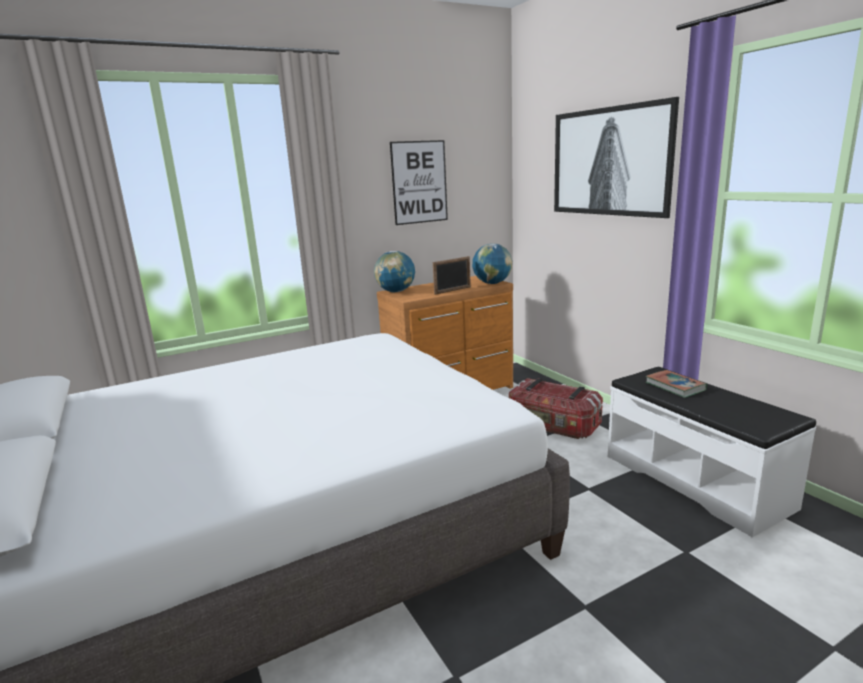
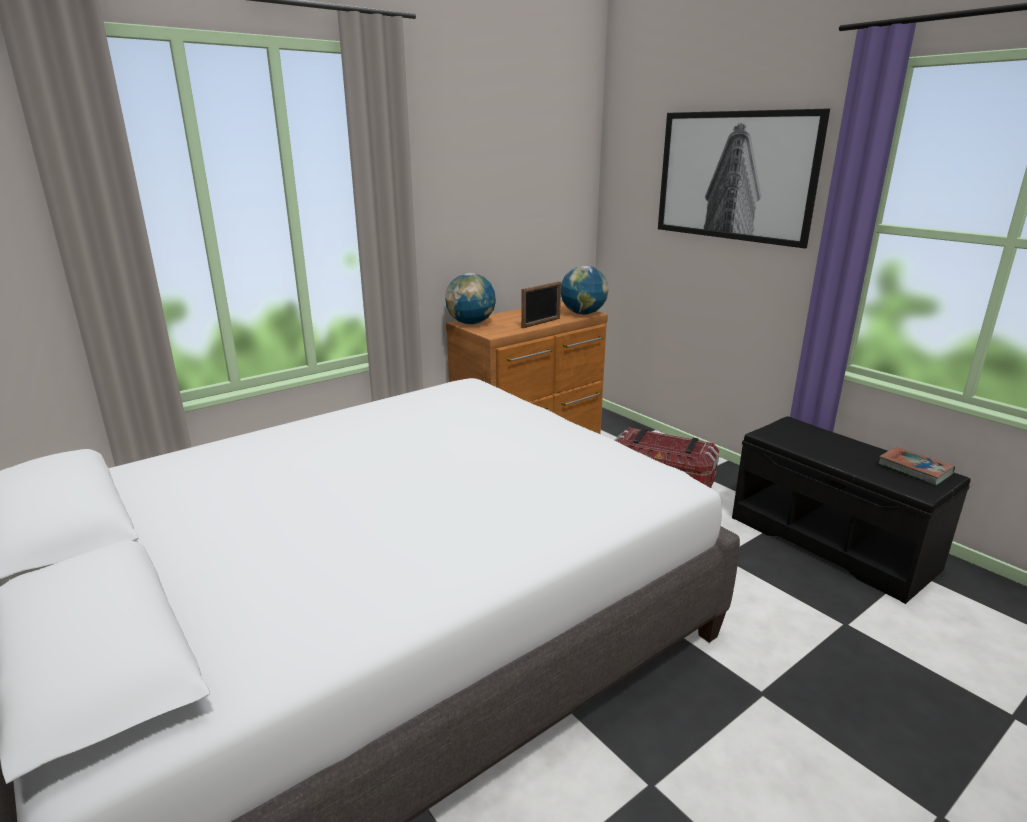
camera: 10 degrees left, 5 degrees up
(419, 182) = (498, 186): picture -> none
(675, 387) = (816, 441): book -> book (914, 469)
(695, 480) = (831, 542): white bench -> black bench

